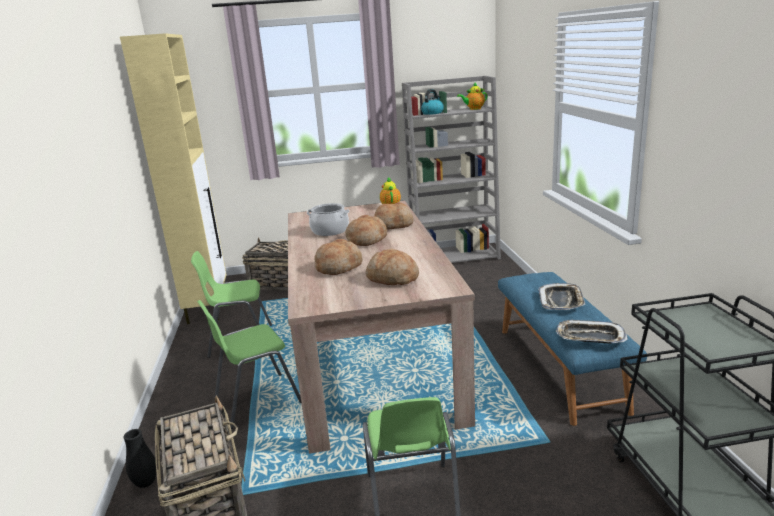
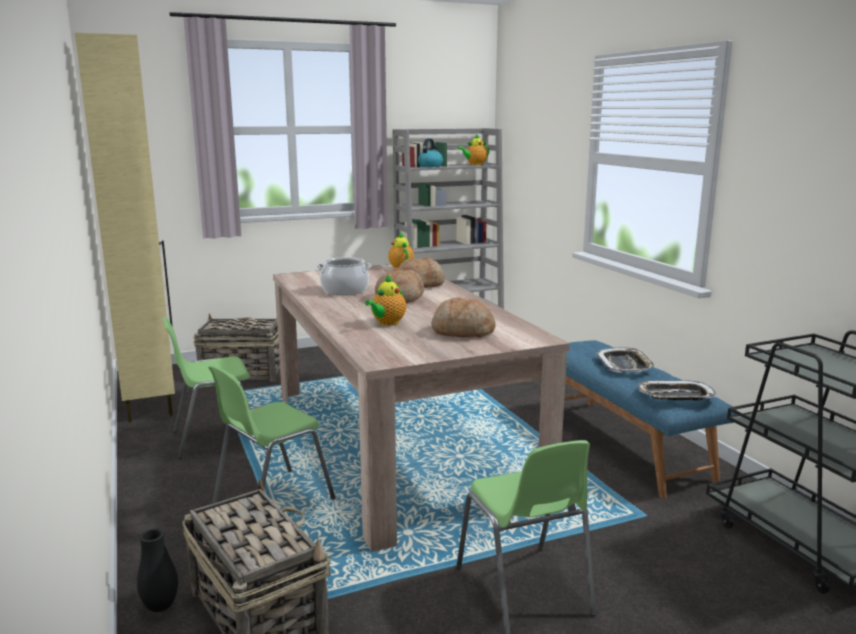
camera: 15 degrees left, 5 degrees down
(339, 267) = (387, 323): bread -> teapot

